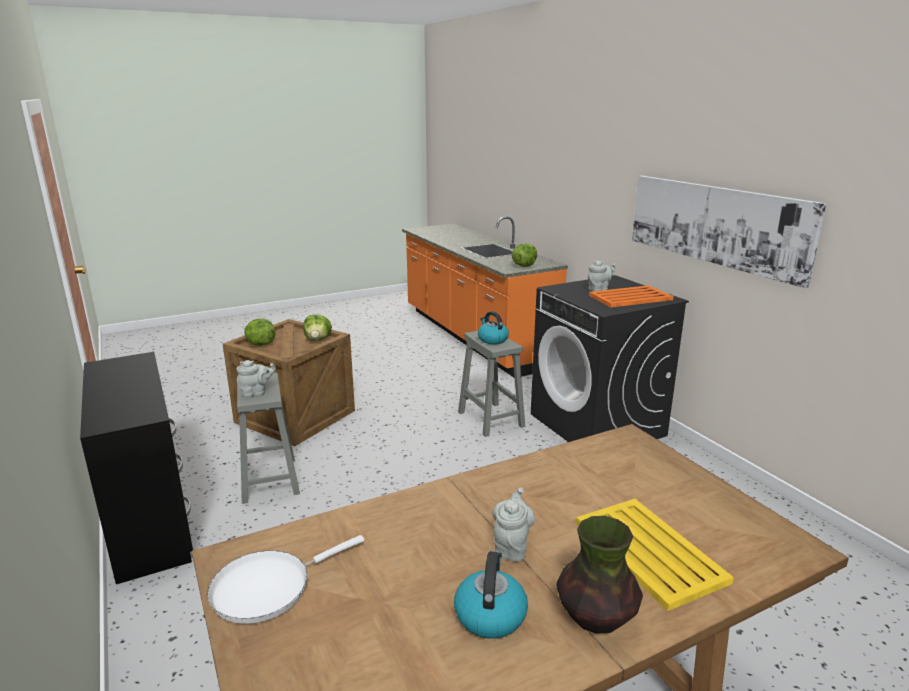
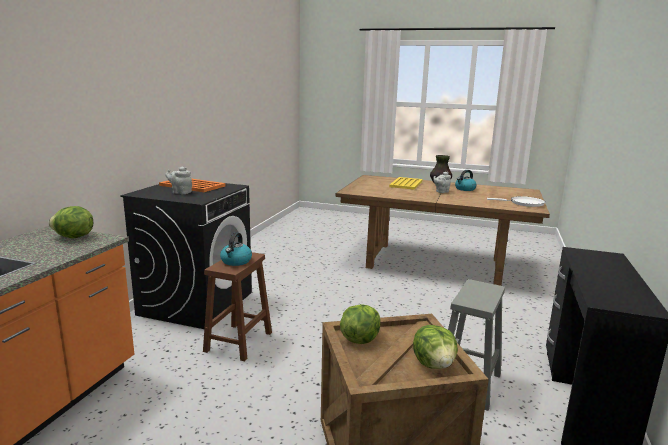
camera: 135 degrees left, 5 degrees down
(256, 392) = (482, 291): grey teapot -> none
(491, 419) = (239, 341): grey stool -> brown stool
(715, 224) = (174, 119): picture -> none

